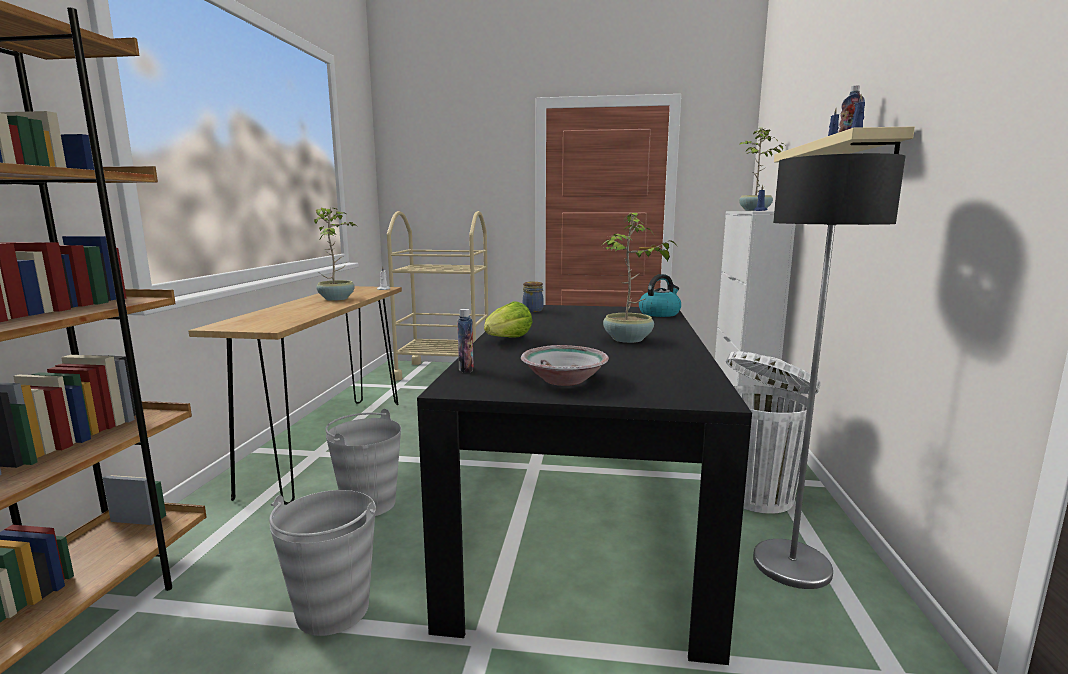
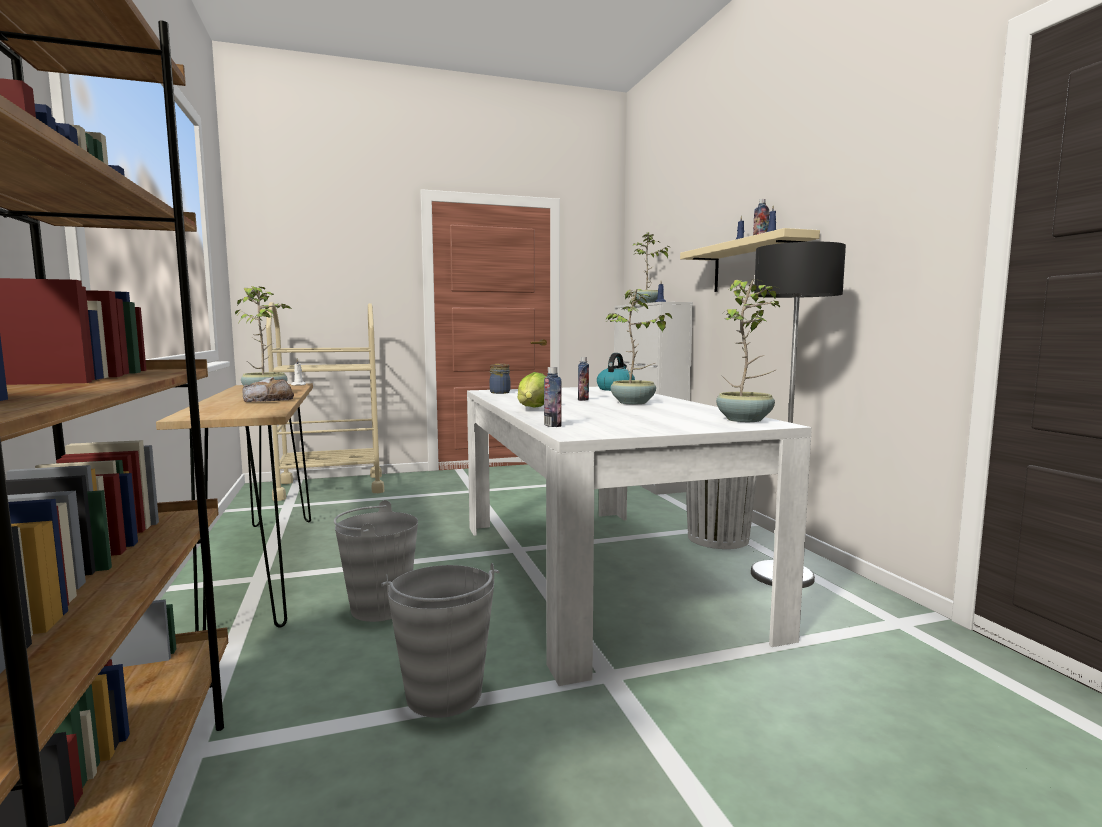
camera: 25 degrees left, 5 degrees down
(316, 309) = (268, 400): none -> bread
(563, 379) = (647, 424): bowl -> none
(584, 510) = (597, 572): black dining table -> white dining table
(587, 329) = (583, 400): none -> bottle
(692, 387) = (746, 420): none -> potted plant

